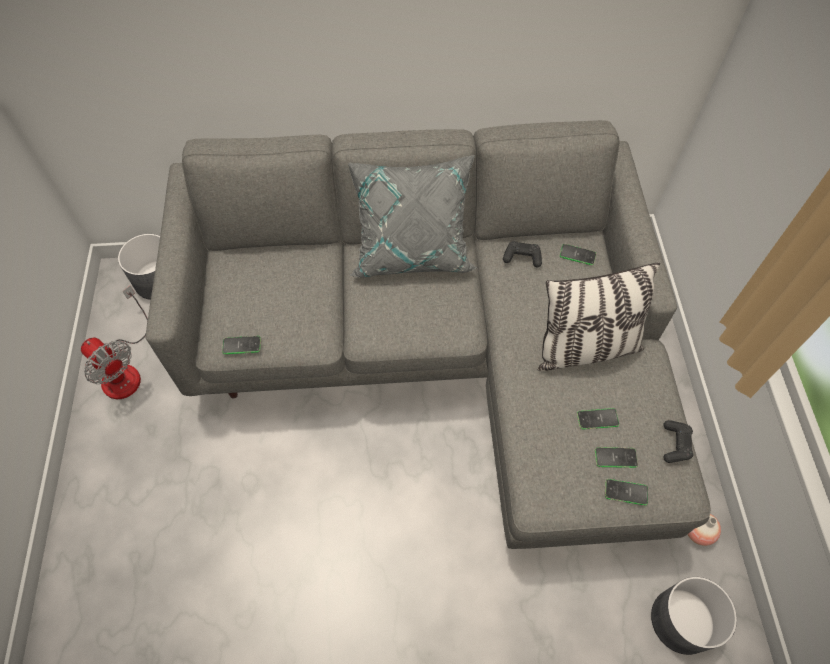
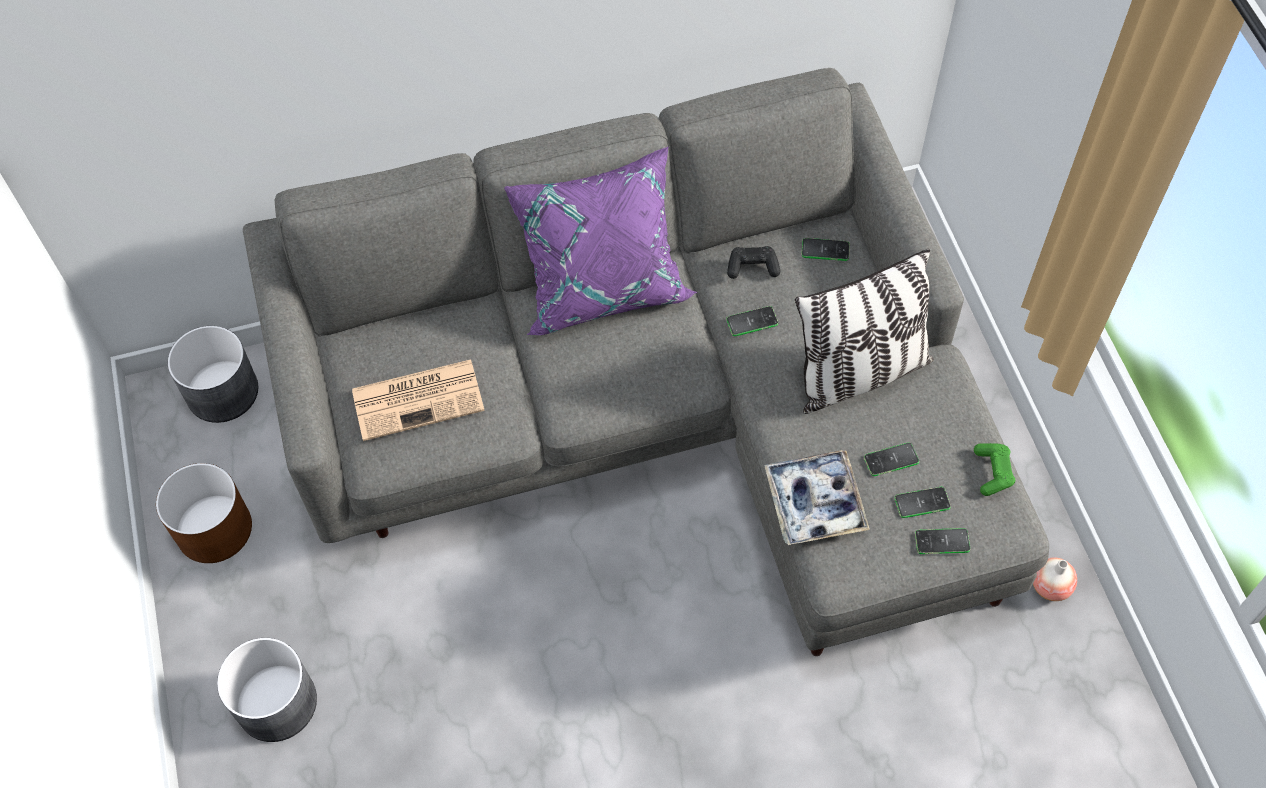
camera: 10 degrees left, 0 degrees up
(125, 369) = (214, 528): fan -> brown planter
(241, 345) = (406, 456): phone -> phone (752, 321)
(262, 306) = (419, 399): none -> newspaper
(412, 250) = (602, 284): grey pillow -> purple pillow
(532, 440) = (815, 502): none -> tray
(675, 444) = (993, 472): black game controller -> green game controller
(683, 621) = (1048, 700): grey planter -> grey planter (277, 703)

